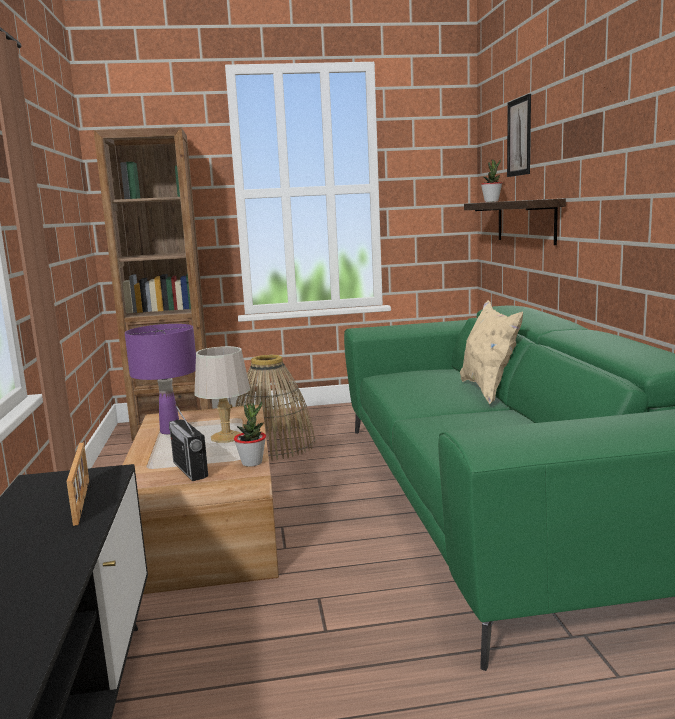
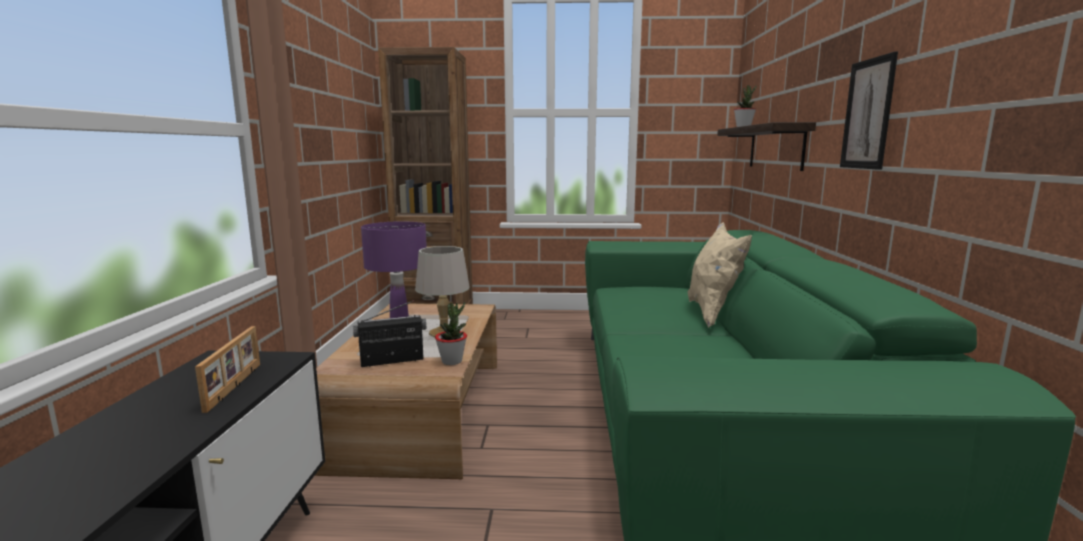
camera: 10 degrees right, 0 degrees up
(190, 469) = (392, 361): radio -> radio turned 90 degrees clockwise
(273, 445) = (512, 342): basket -> none
(519, 137) = (777, 62): picture -> picture (867, 114)

